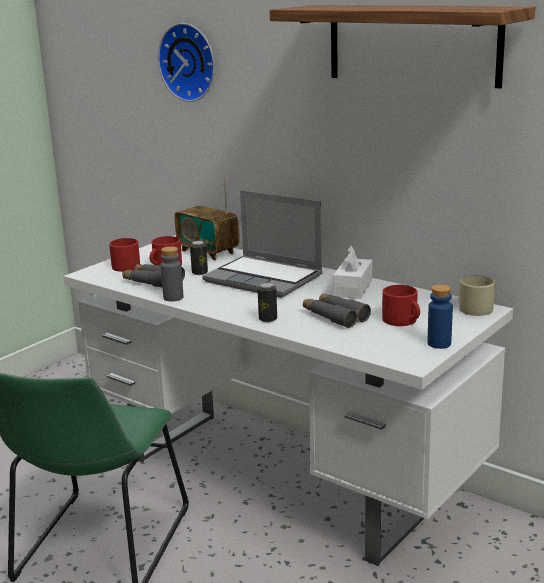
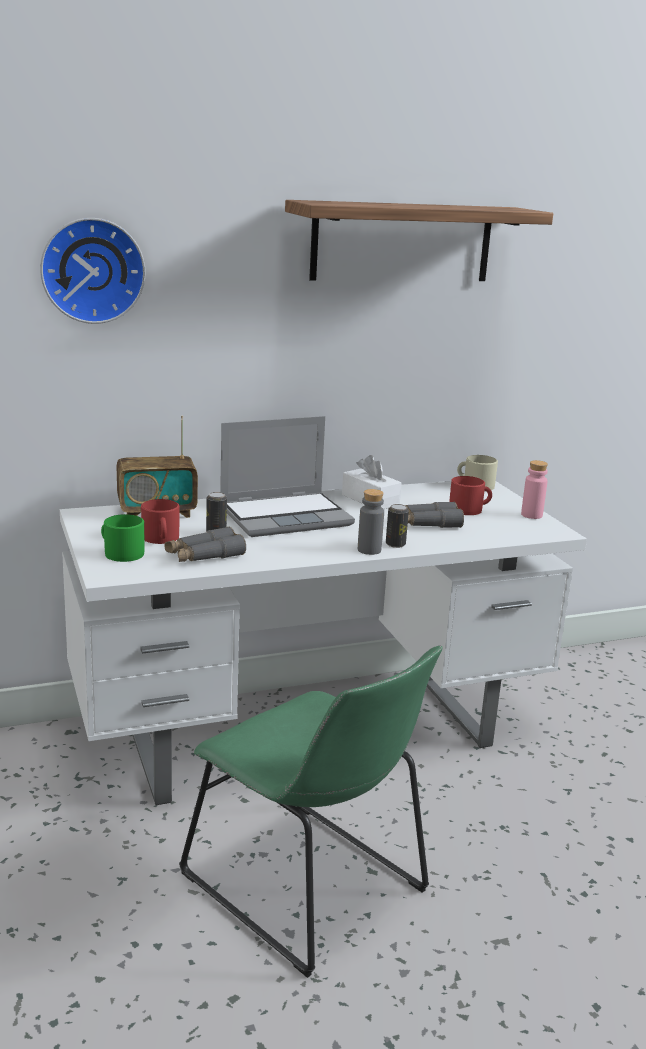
camera: 60 degrees left, 0 degrees up
(126, 265) = (120, 552): red mug -> green mug
(173, 298) = (271, 560): grey bottle -> grey bottle (369, 550)
(439, 344) = (531, 515): blue bottle -> pink bottle

